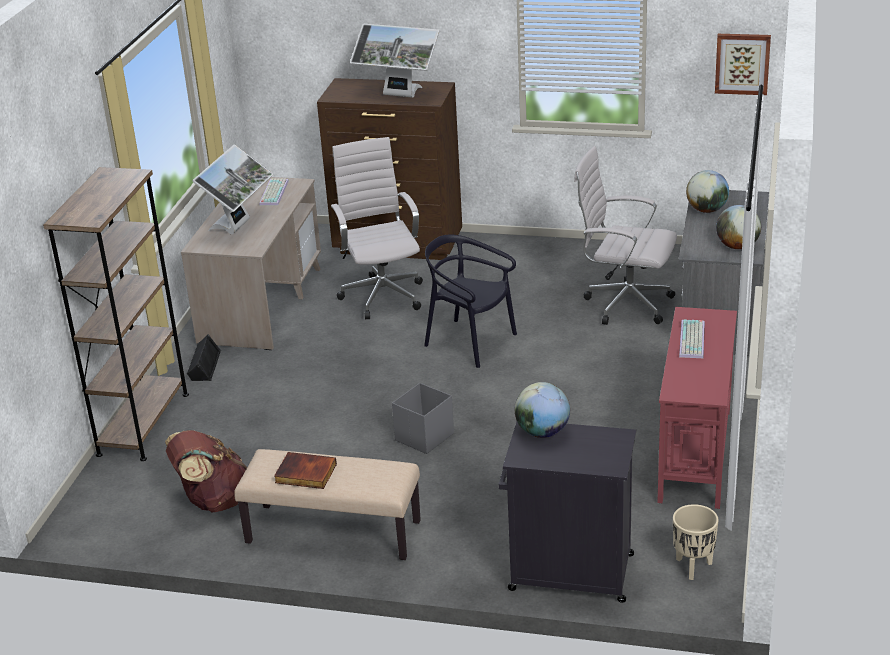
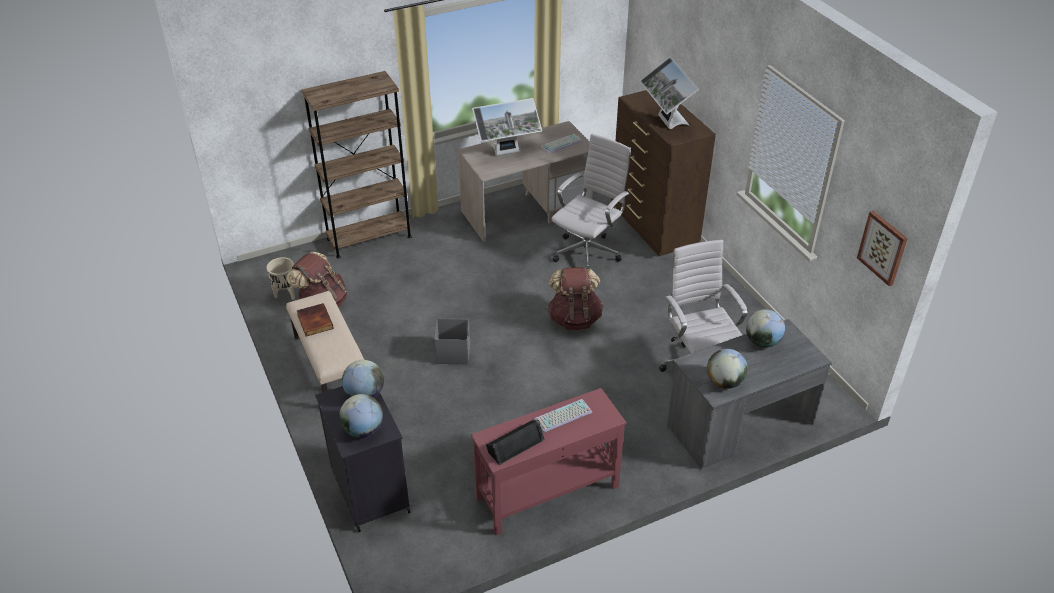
camera: 50 degrees right, 10 degrees up
(203, 365) = (443, 226): black speaker -> black speaker (515, 444)
(470, 342) = (574, 318): black chair -> brown backpack
(598, 450) = (363, 430): none -> globe
(693, 567) = (420, 551): beige planter -> beige planter (286, 294)

